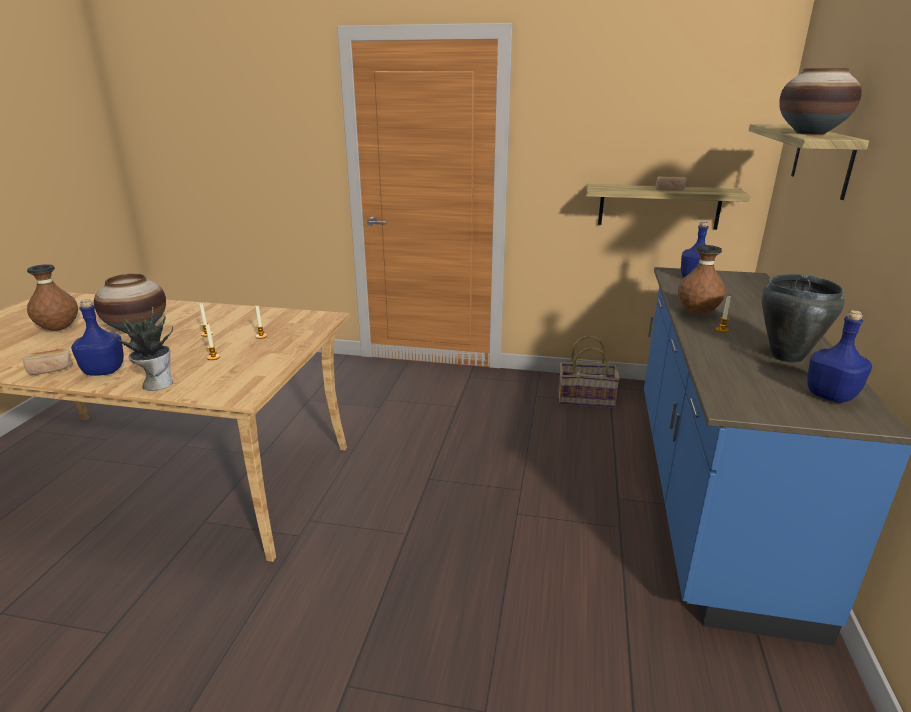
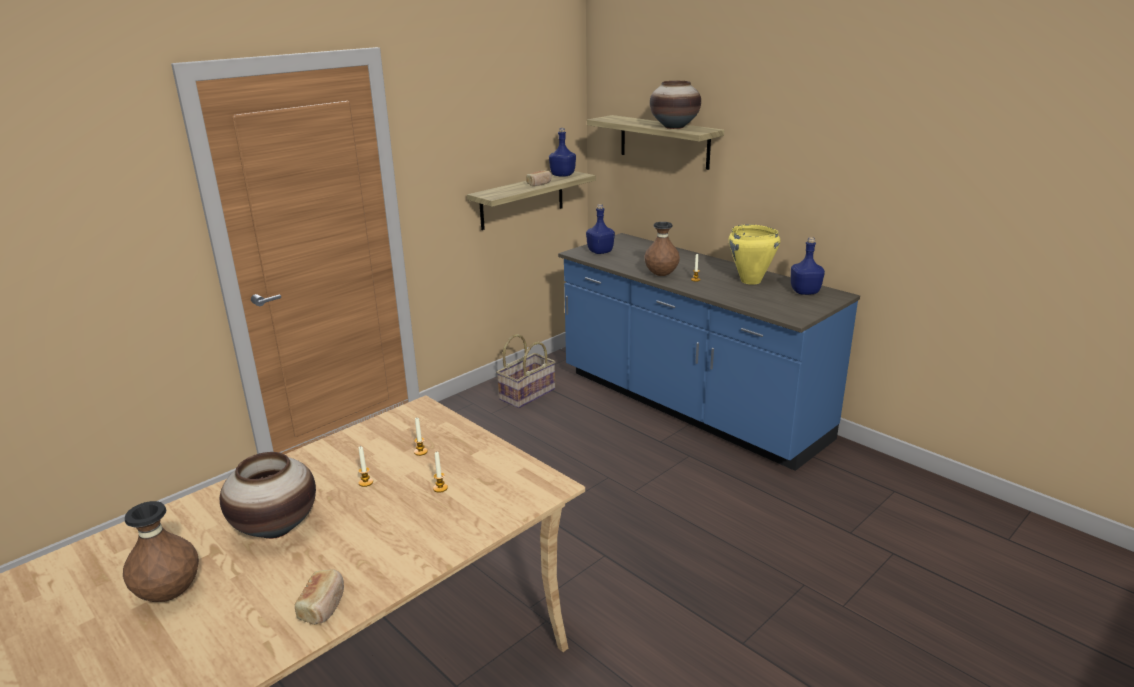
camera: 55 degrees left, 0 degrees up
(104, 371) = (385, 564): blue bottle -> blue bottle (563, 175)
(156, 384) = (467, 531): potted plant -> none
(786, 357) = (750, 281): black cooking pot -> yellow cooking pot

